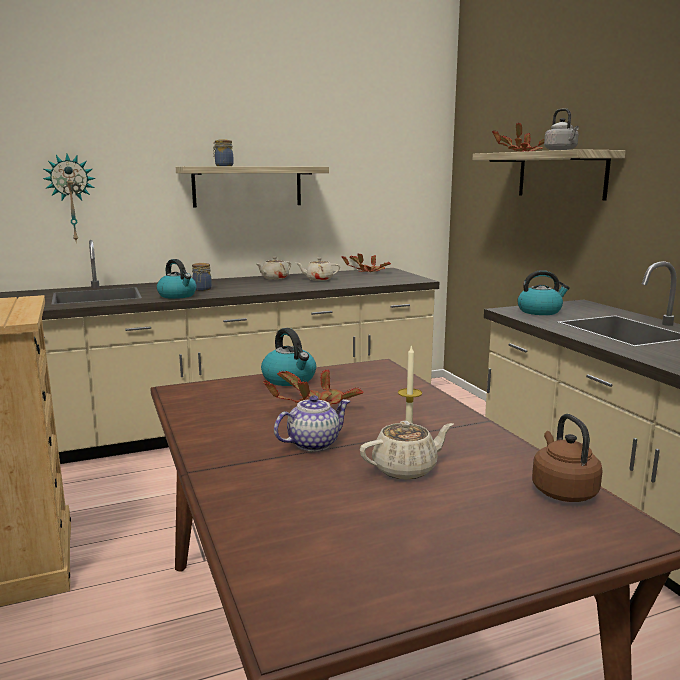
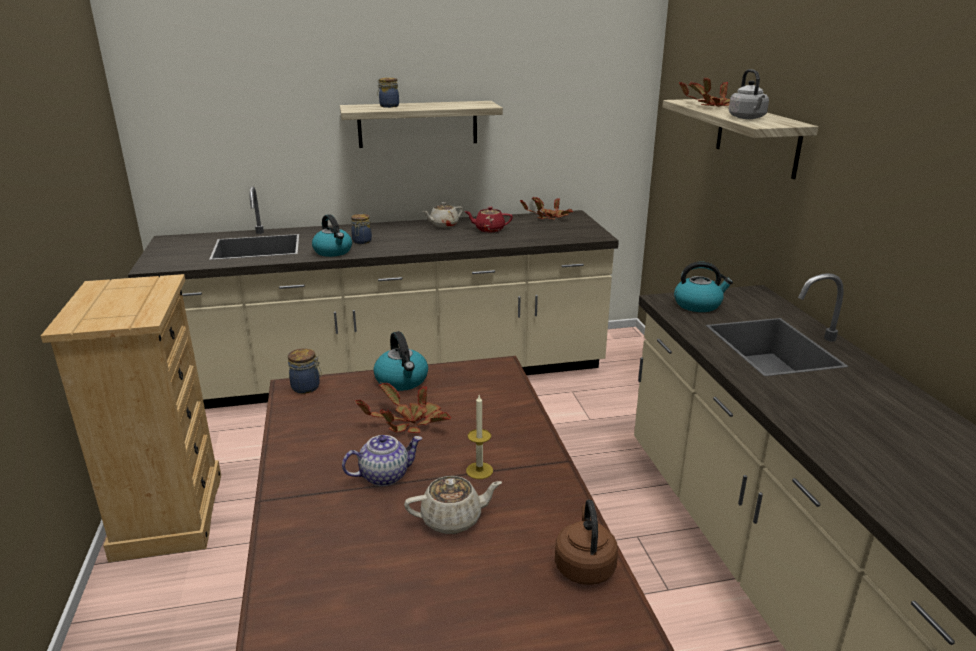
camera: 10 degrees right, 10 degrees up
(71, 198) = (234, 141): wall clock -> none
(193, 389) = (307, 387): none -> jar
(318, 279) = (489, 229): beige teapot -> red teapot

